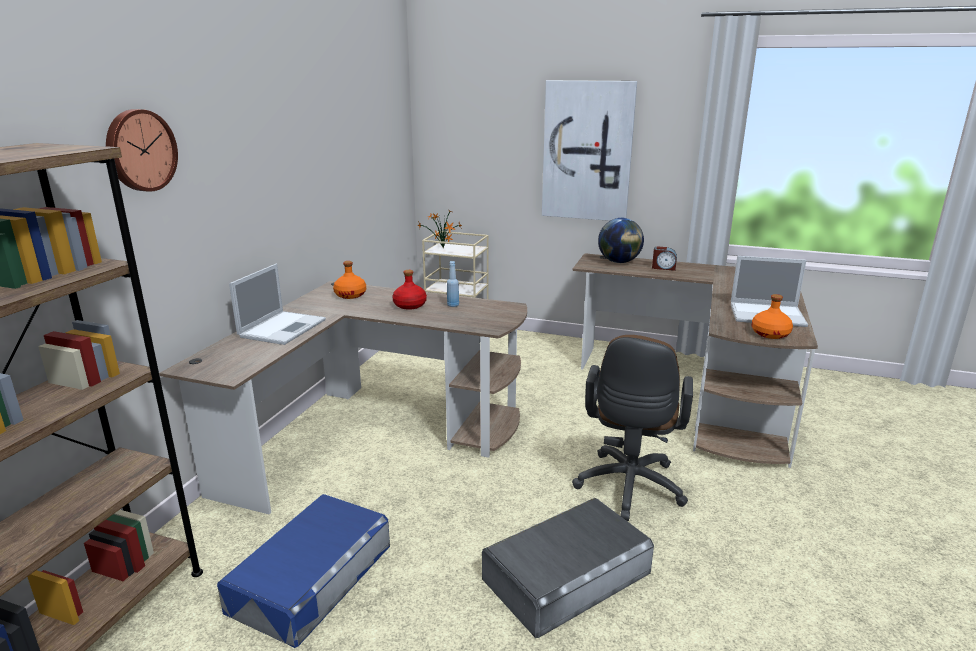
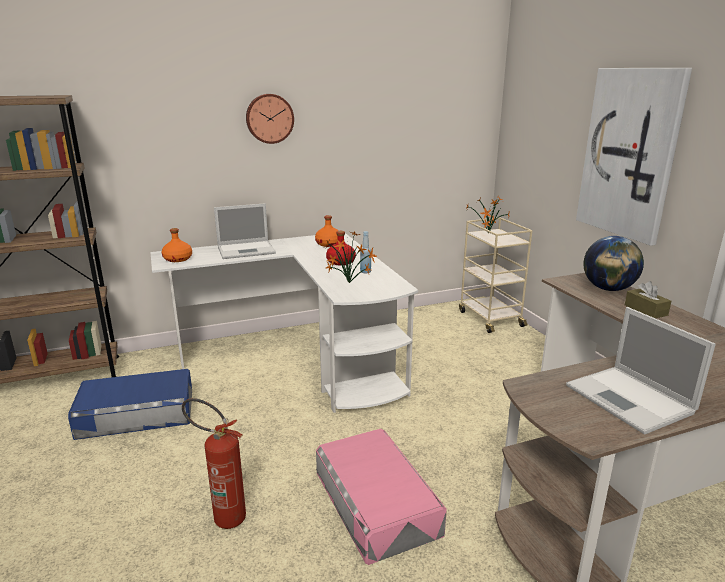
camera: 50 degrees right, 0 degrees up
(139, 150) = (152, 106): wall clock -> wall clock (269, 118)
(370, 433) = (302, 356): brown desk -> white desk
(469, 318) = (350, 283): none -> potted plant
(566, 575) = (222, 516): grey storage box -> fire extinguisher
(628, 489) = (375, 502): brown office chair -> pink storage box
(663, 268) = (645, 310): alarm clock -> brown tissue box
(770, 334) = (568, 415): orange bottle -> orange bottle (177, 259)

